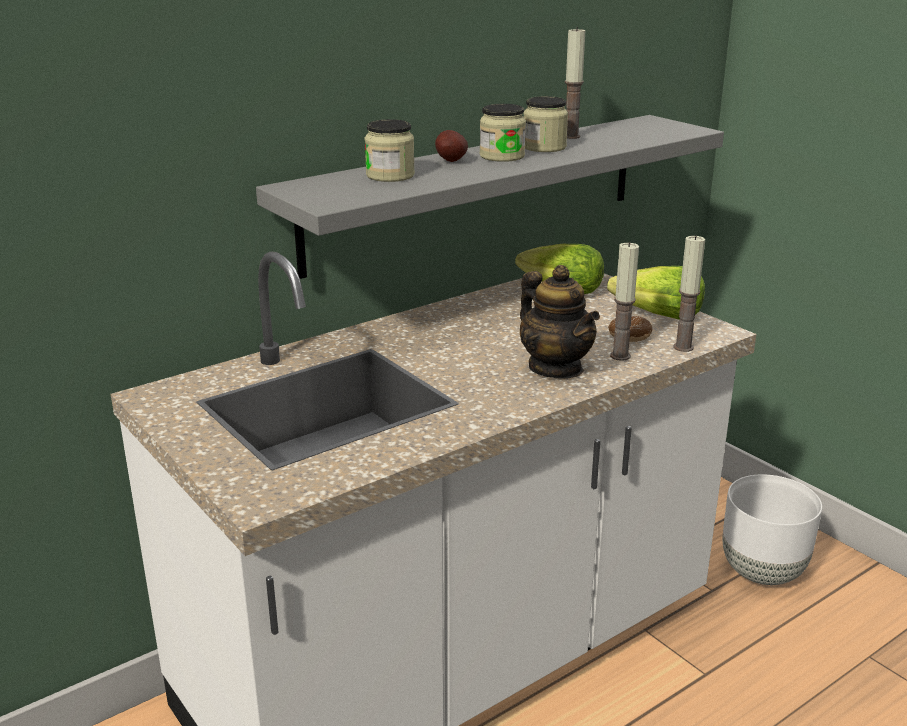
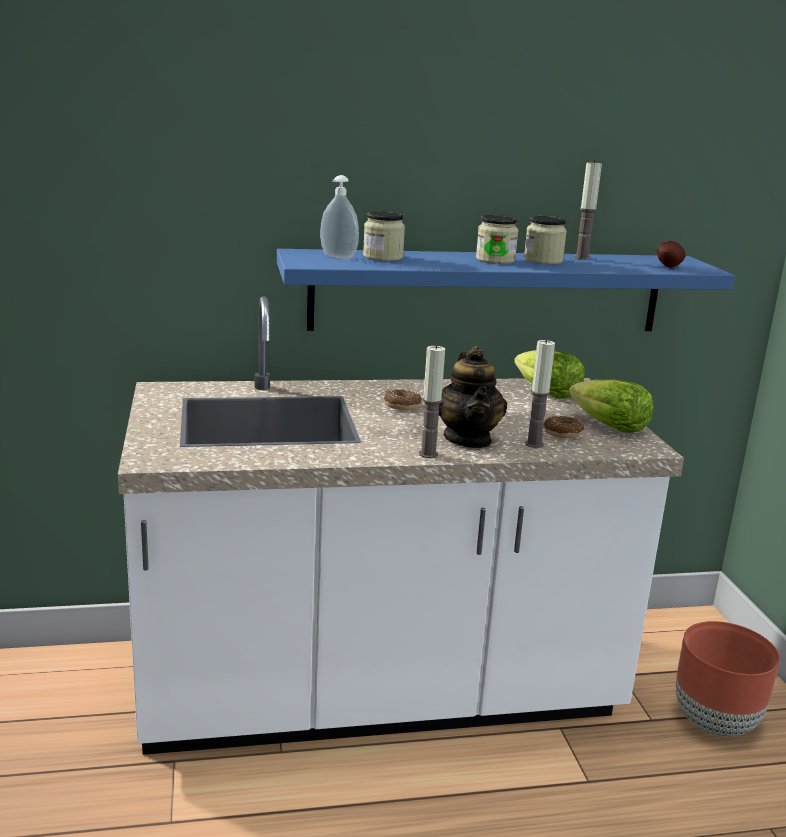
camera: 25 degrees right, 5 degrees down
(344, 186) = (337, 257): none -> soap dispenser
(446, 344) = (402, 406): none -> donut
(451, 161) = (448, 257): potato -> potato (669, 267)
(478, 190) = (488, 291): grey shelf -> blue shelf
(683, 347) = (599, 451): candle -> candle (428, 454)
(763, 572) = (715, 723): white planter -> brown planter

